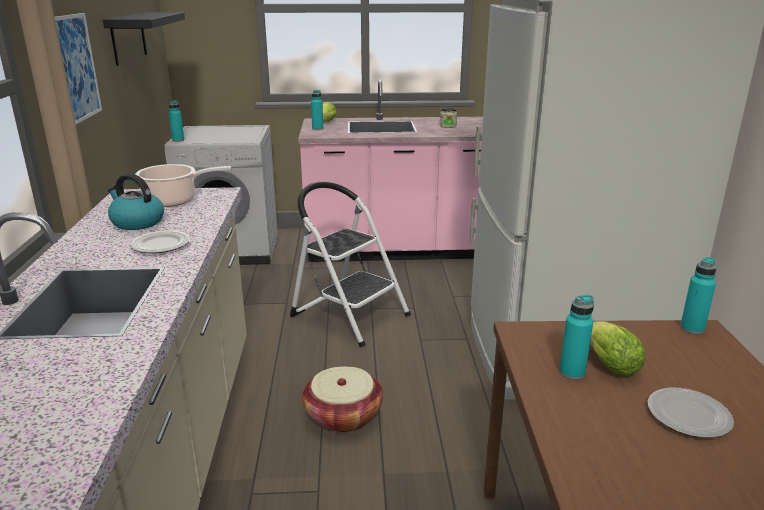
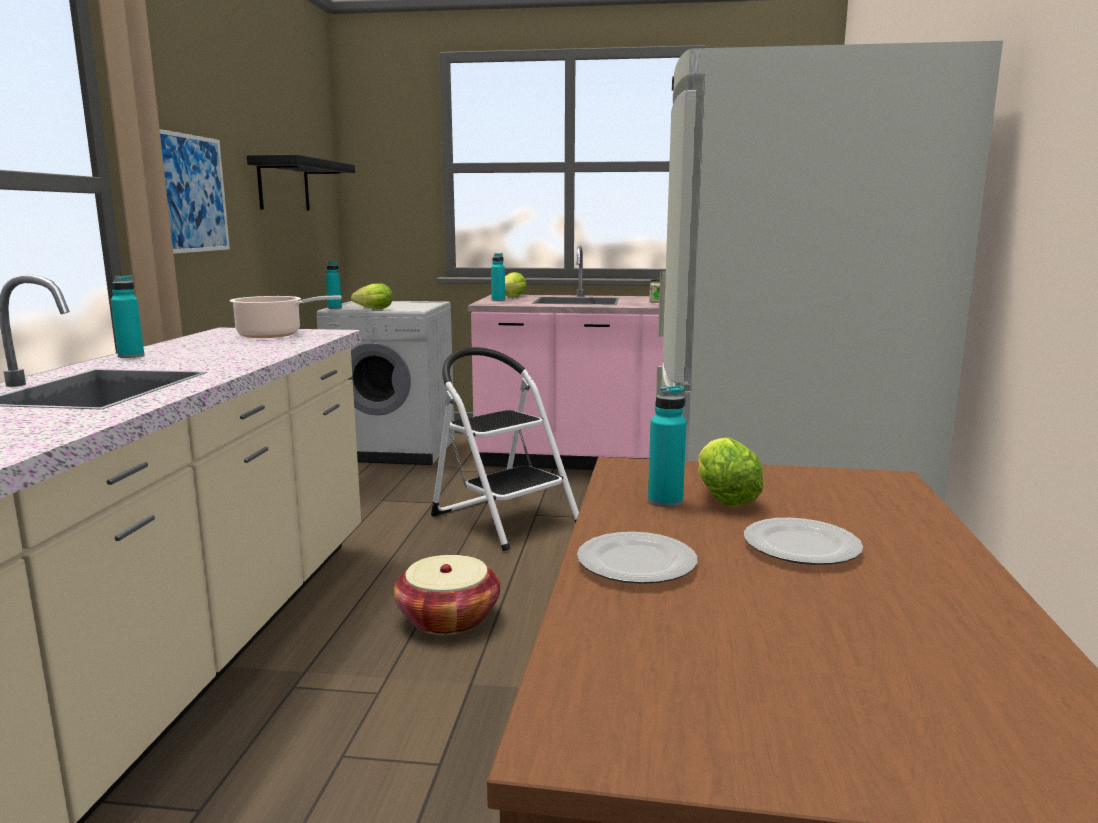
camera: 10 degrees right, 10 degrees down
(137, 222) = (215, 346): kettle -> none
(160, 245) = (222, 359): plate -> plate (635, 563)
(212, 141) = (372, 309): none -> lettuce
(692, 328) = (871, 476): turquoise bottle -> turquoise bottle (131, 356)

